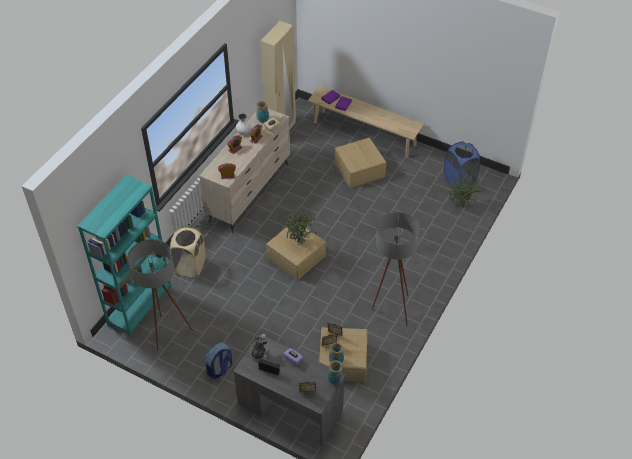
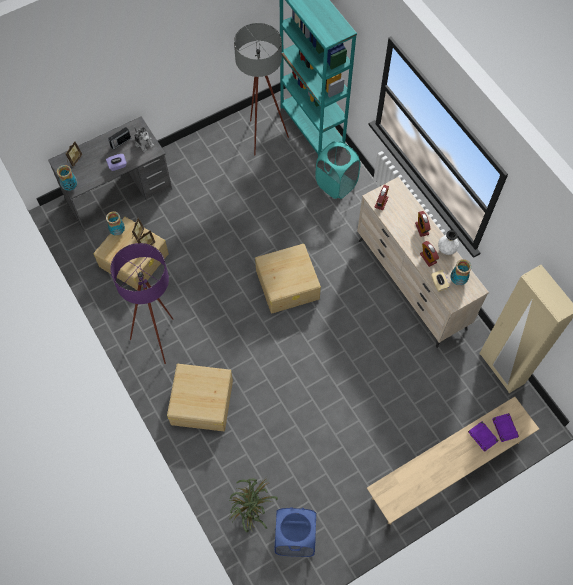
camera: 120 degrees right, 15 degrees up
(190, 266) = (336, 184): beige laundry basket -> turquoise laundry basket
(219, 369) = (197, 158): backpack -> none
(298, 242) = (286, 273): potted plant -> none
(359, 170) = (382, 424): beige storage box -> beige storage box (201, 402)
(390, 310) = (160, 336): grey floor lamp -> purple floor lamp

